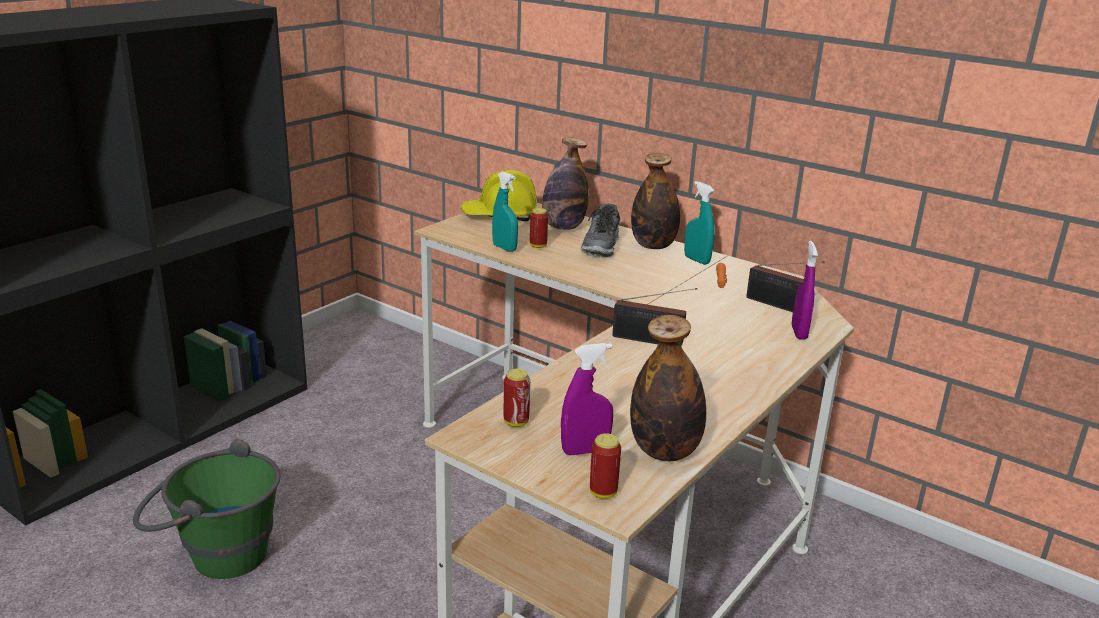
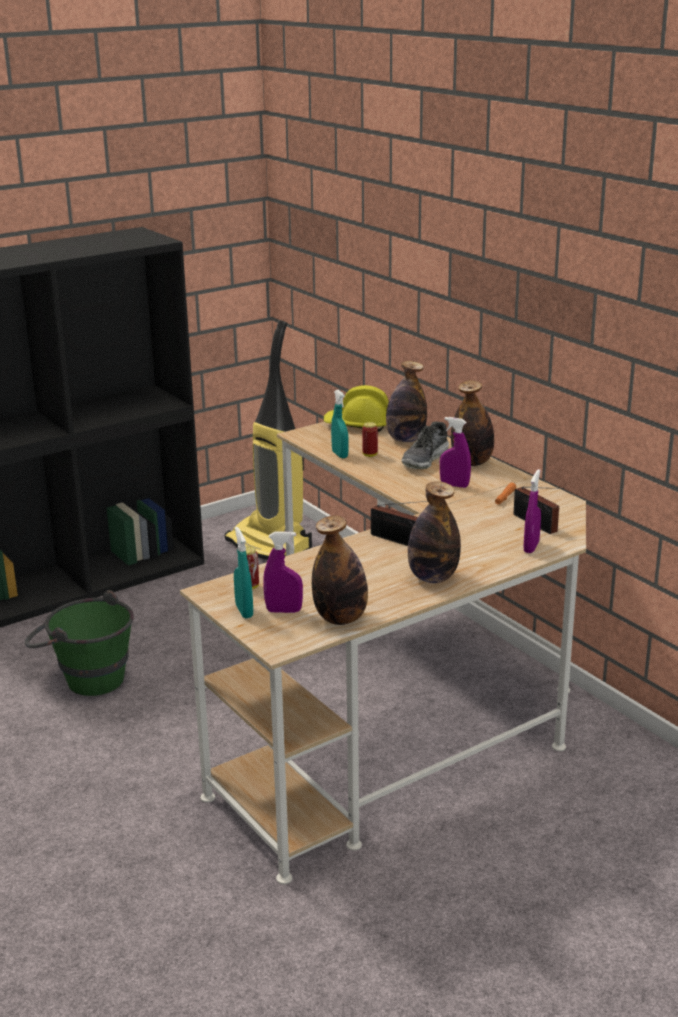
camera: 20 degrees right, 0 degrees up
(373, 359) = (270, 545): none -> vacuum cleaner
(603, 492) = (275, 637): can -> none
(656, 271) = (454, 485): none -> purple spray bottle
(696, 260) = (499, 478): turquoise spray bottle -> turquoise spray bottle (244, 611)
(727, 382) = (432, 578): none -> bottle

